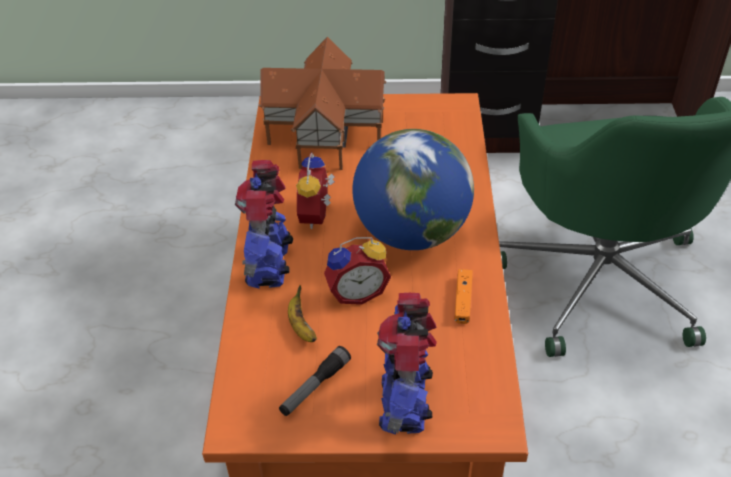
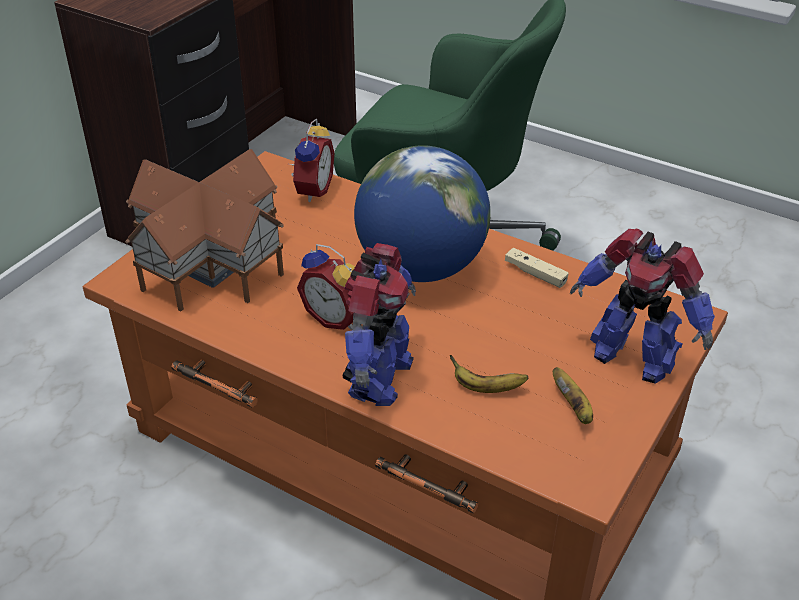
camera: 60 degrees left, 5 degrees down
(270, 265) = (378, 378): toy robot -> toy robot turned 105 degrees counterclockwise
(315, 386) = (573, 408): flashlight -> banana
(356, 292) = (470, 333): alarm clock -> alarm clock (311, 190)
(463, 300) = (535, 274): orange game controller -> beige game controller

